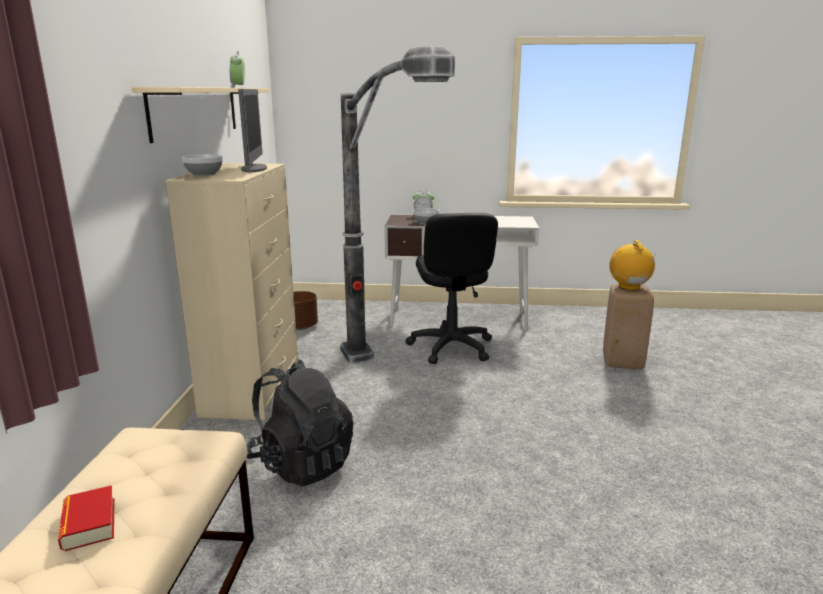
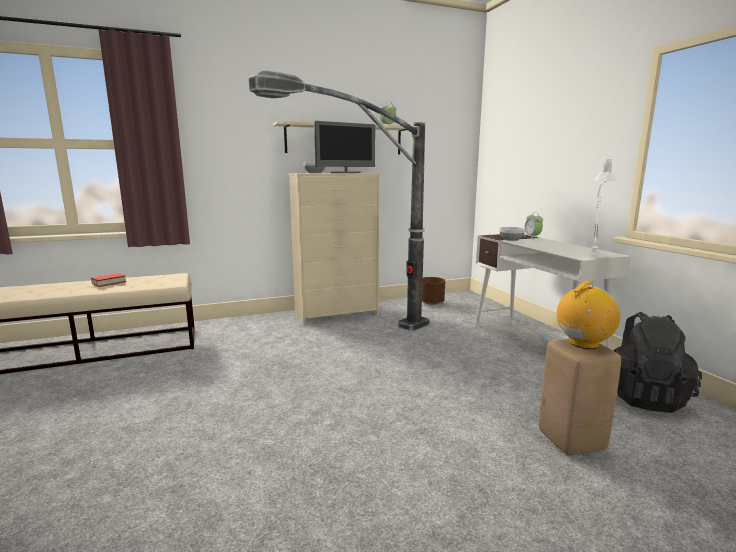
camera: 65 degrees right, 5 degrees down
(301, 463) = (263, 342): black backpack -> black backpack (644, 397)
(451, 347) = (470, 350): black office chair -> none
(512, 219) = (593, 252): none -> white table lamp

